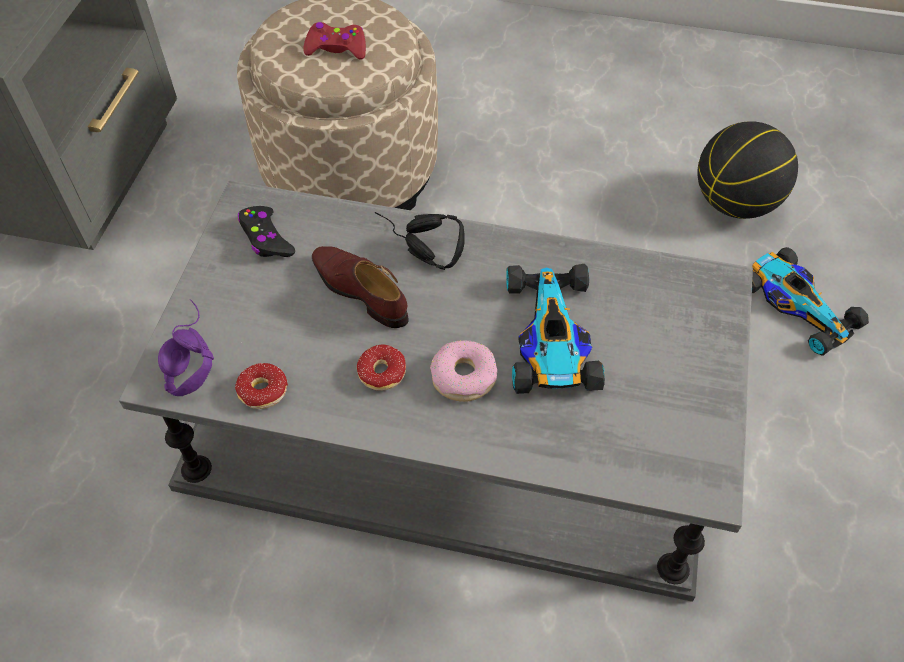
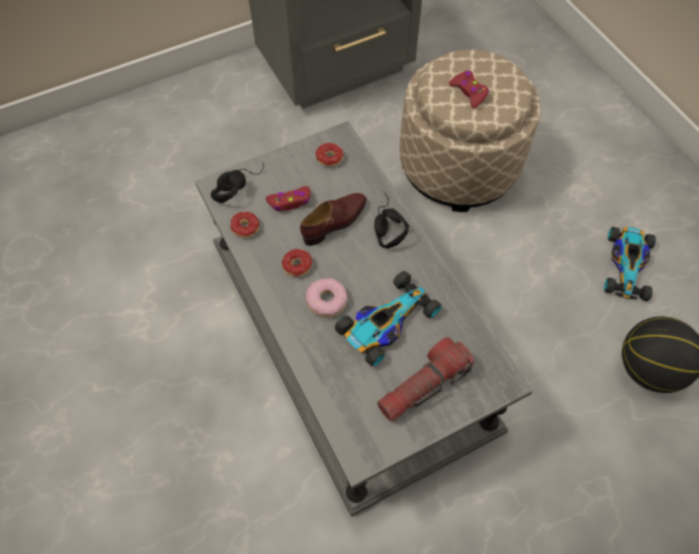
camera: 50 degrees right, 5 degrees up
(185, 355) = (237, 185): purple headphones -> black headphones
(266, 238) = (328, 162): black game controller -> donut
(279, 316) = (290, 202): none -> red game controller
(360, 291) = (335, 222): brown shoe -> brown shoe turned 45 degrees clockwise
(666, 359) = (423, 386): none -> flashlight
(796, 304) = (605, 453): toy car -> toy car (627, 265)

